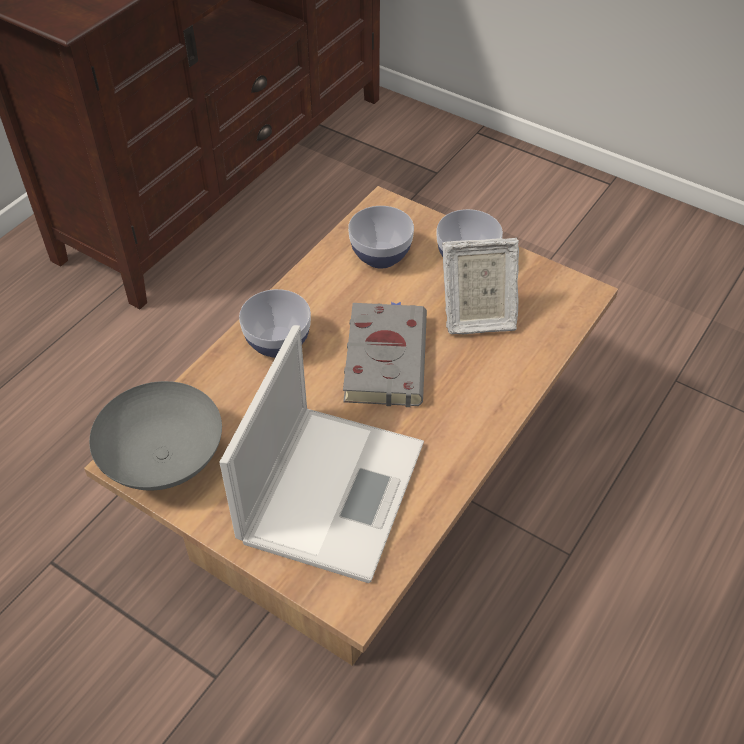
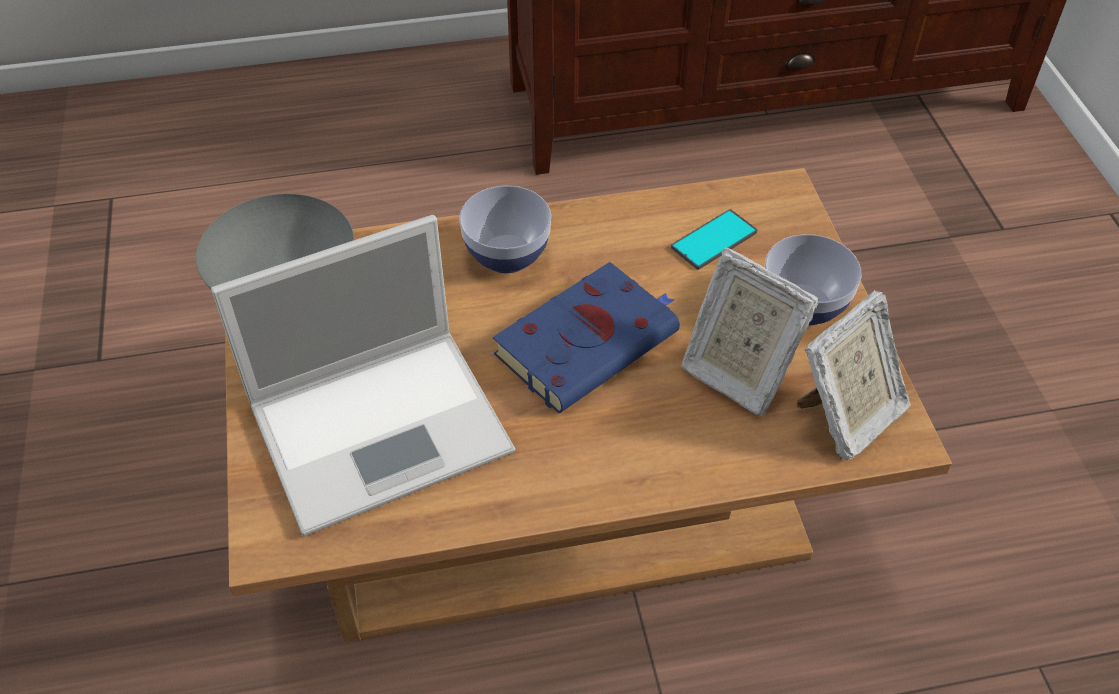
camera: 45 degrees right, 0 degrees up
(380, 256) = (714, 240): bowl -> phone
(385, 356) = (589, 341): grey book -> blue book
(551, 301) = (847, 417): none -> picture frame

